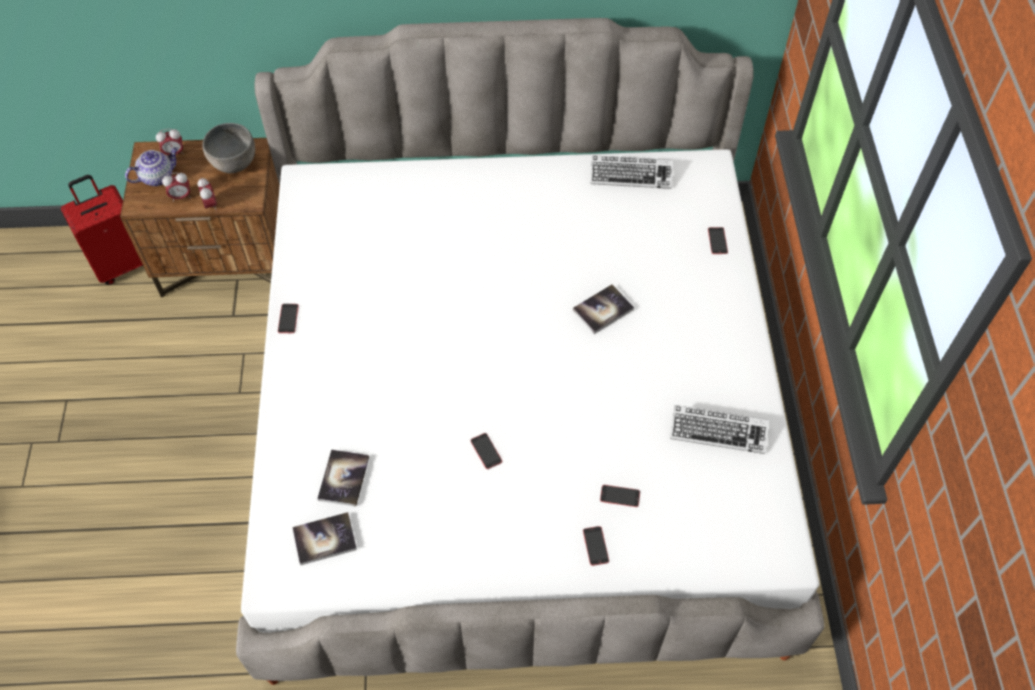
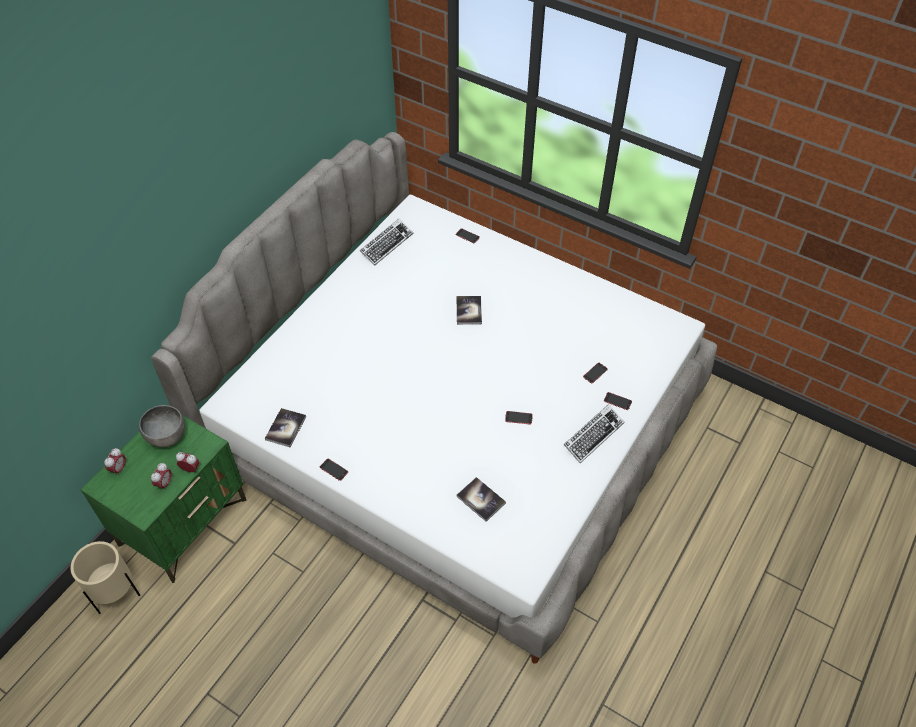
camera: 55 degrees left, 5 degrees down
(123, 263) = (117, 594): red suitcase -> beige planter
(158, 176) = (131, 489): teapot -> none
(229, 260) = (184, 521): brown nightstand -> green nightstand
(324, 539) = (516, 531): book -> book (285, 428)
(718, 432) = (588, 308): keyboard -> keyboard (593, 435)

